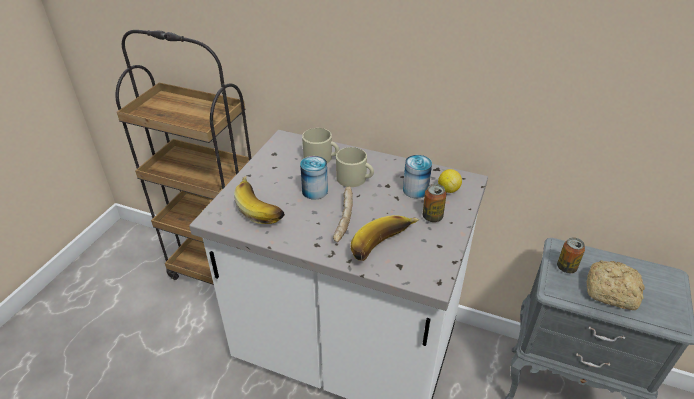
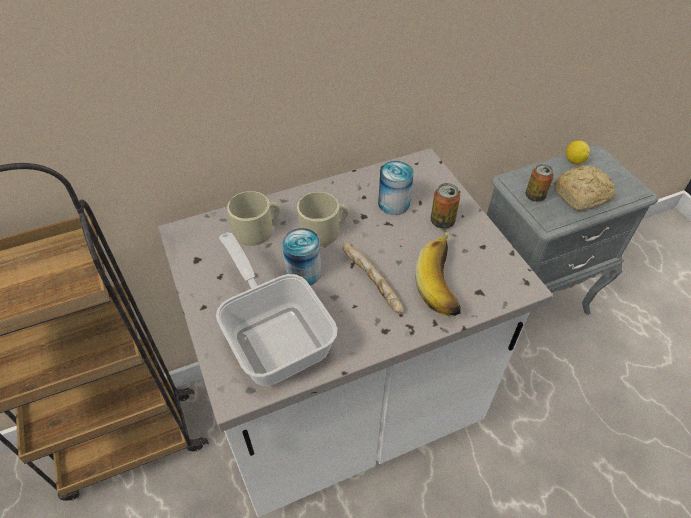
camera: 45 degrees left, 10 degrees up
(262, 208) = (274, 334): banana -> frying pan
(448, 189) = (419, 183): lemon -> lemon (574, 160)

